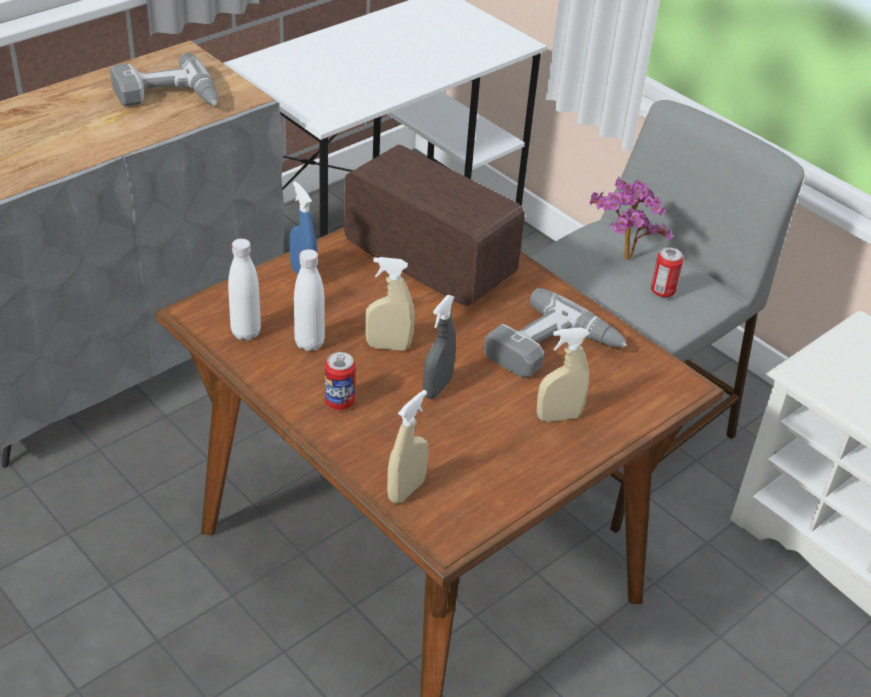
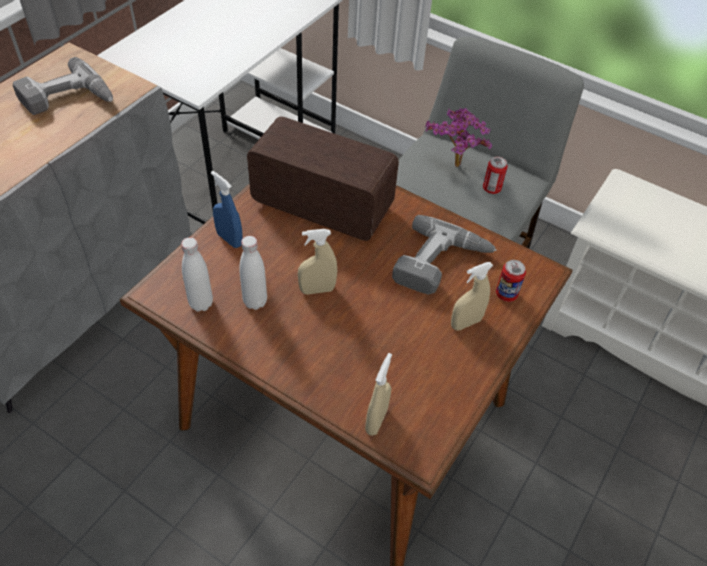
camera: 15 degrees left, 10 degrees up
(339, 402) = (297, 351): can -> can (506, 294)
(437, 387) = (367, 319): grey spray bottle -> none

